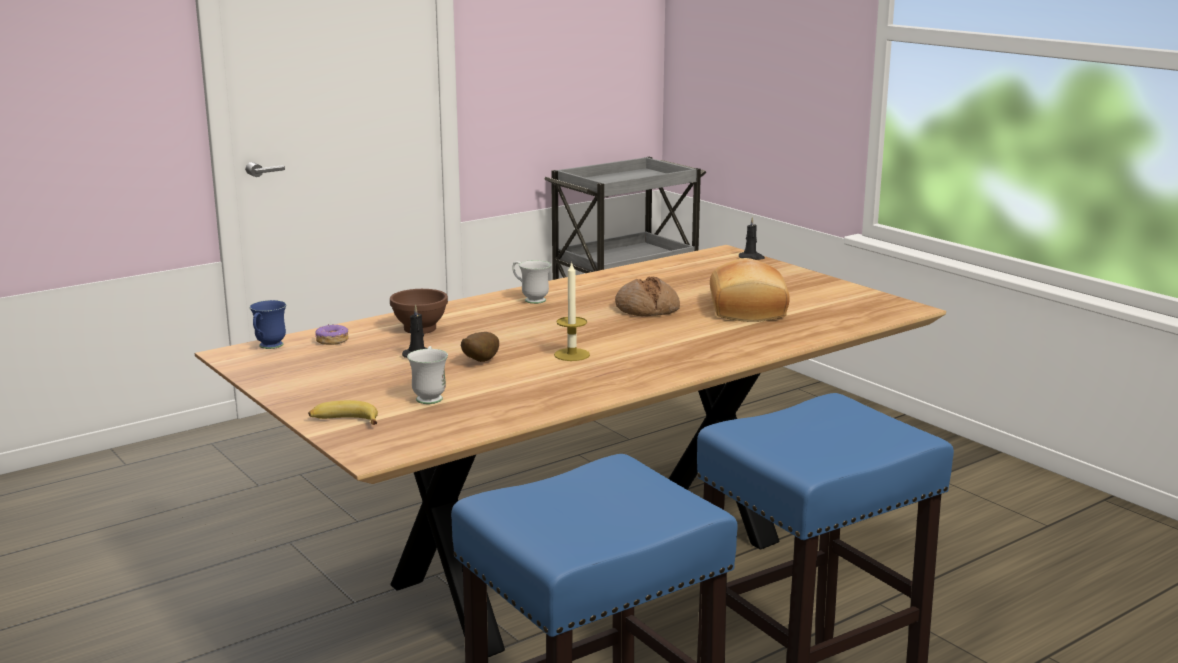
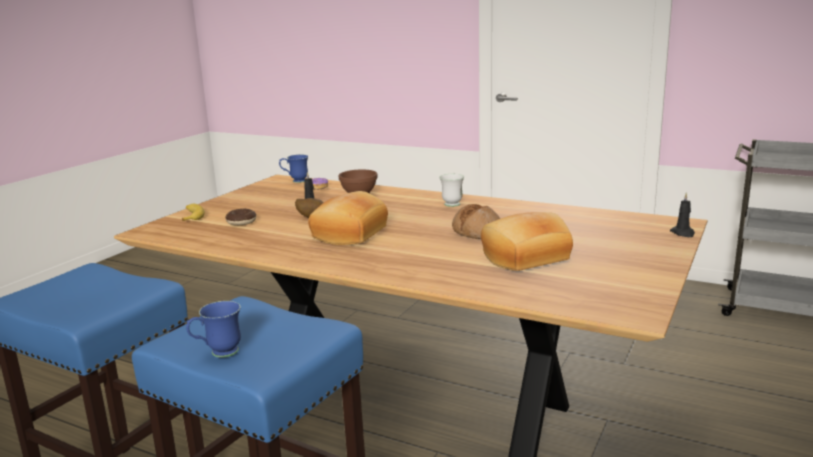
camera: 65 degrees right, 0 degrees up
(430, 396) = (241, 222): white mug -> donut
(571, 355) = (348, 233): candle -> bread
(855, 449) = (218, 353): none -> blue mug

